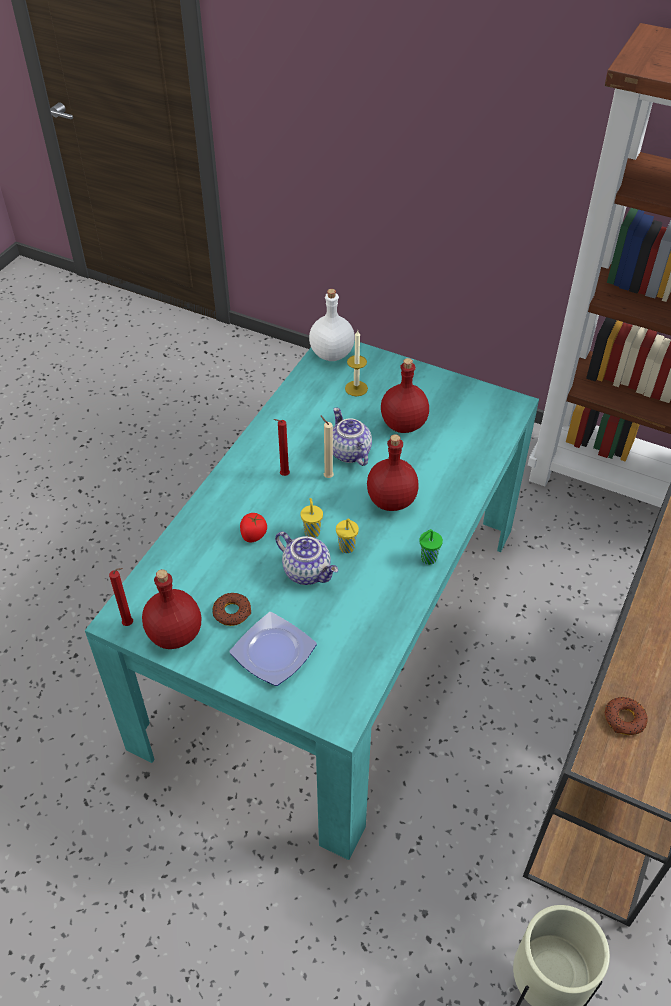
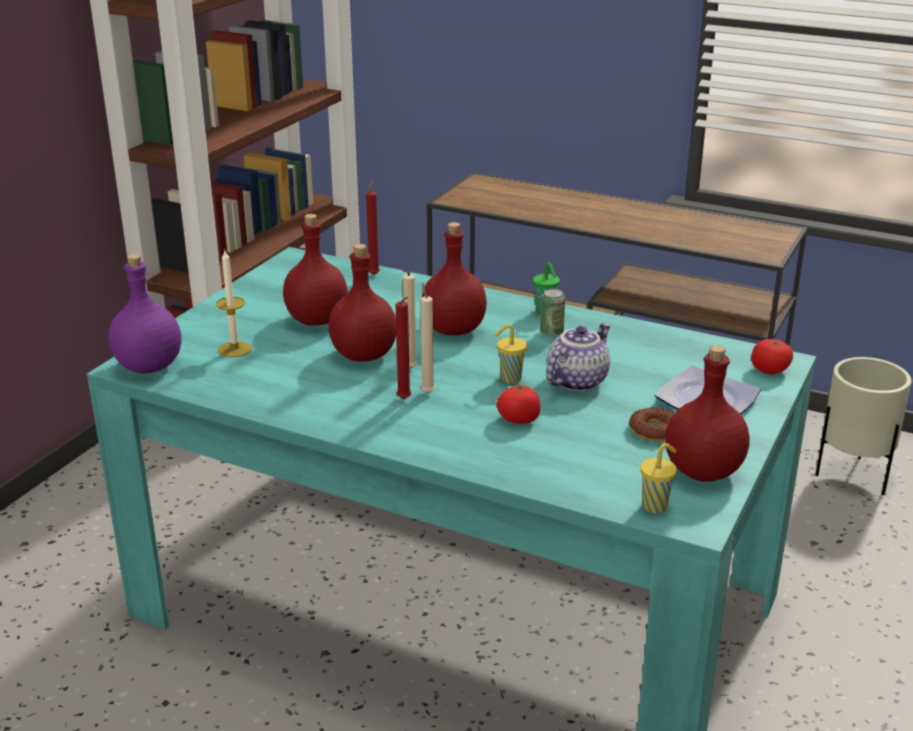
camera: 90 degrees left, 20 degrees down
(130, 624) = (698, 510): red candle -> red candle (374, 274)
(294, 486) = (427, 392): none -> beige candle
(323, 707) = (770, 370): none -> tomato
(331, 354) = (149, 367): white bottle -> purple bottle
(347, 548) = (535, 356): yellow cup -> yellow cup (656, 506)
(348, 452) = (365, 355): teapot -> red bottle
(388, 561) = (551, 333): none -> can
(624, 719) = (715, 241): donut -> none

